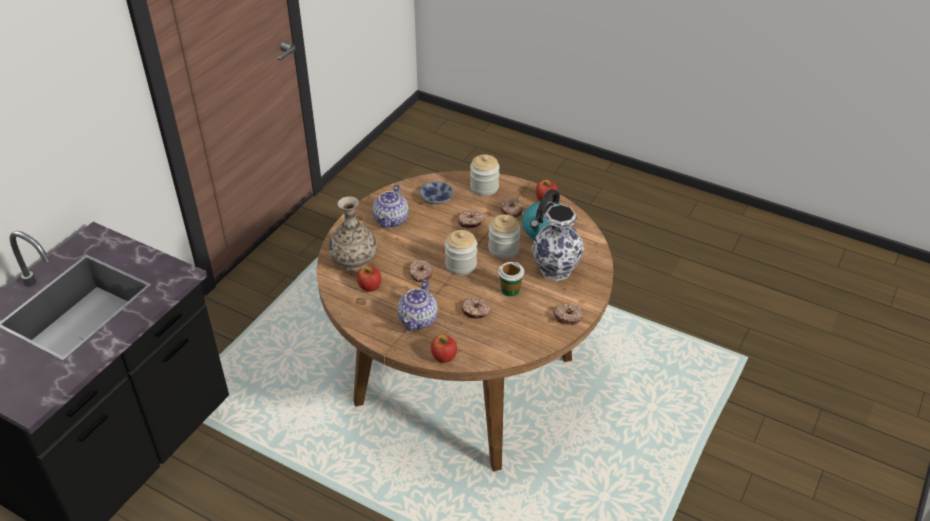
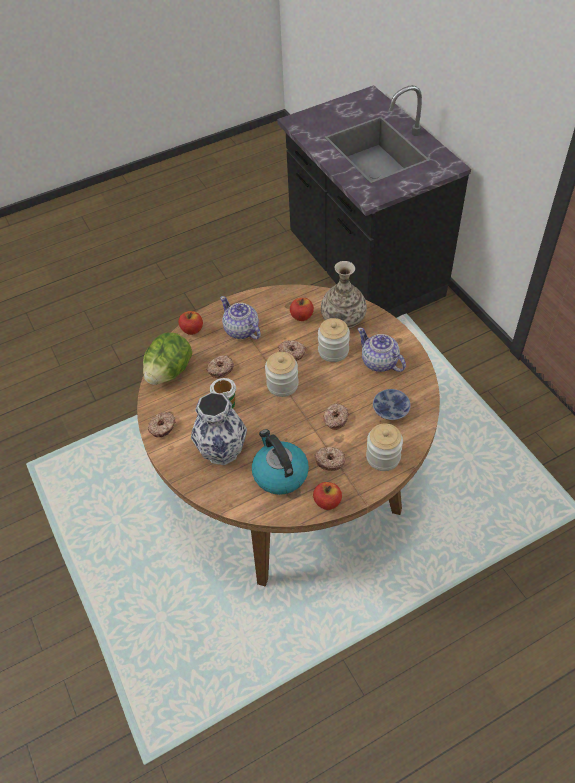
camera: 125 degrees right, 10 degrees up
(503, 249) = (279, 425): jar -> jar (333, 351)
(507, 345) = (169, 371): none -> lettuce

